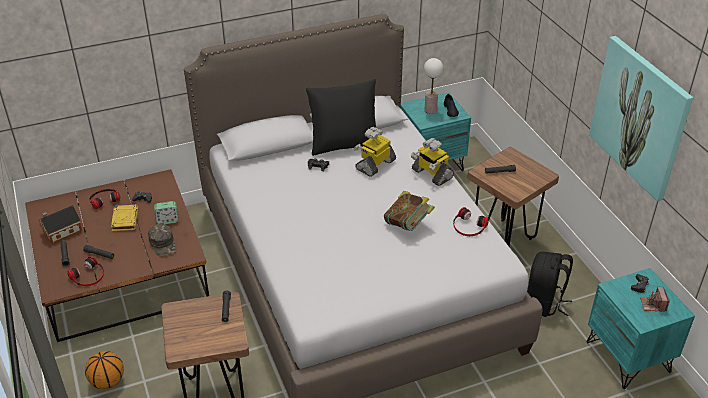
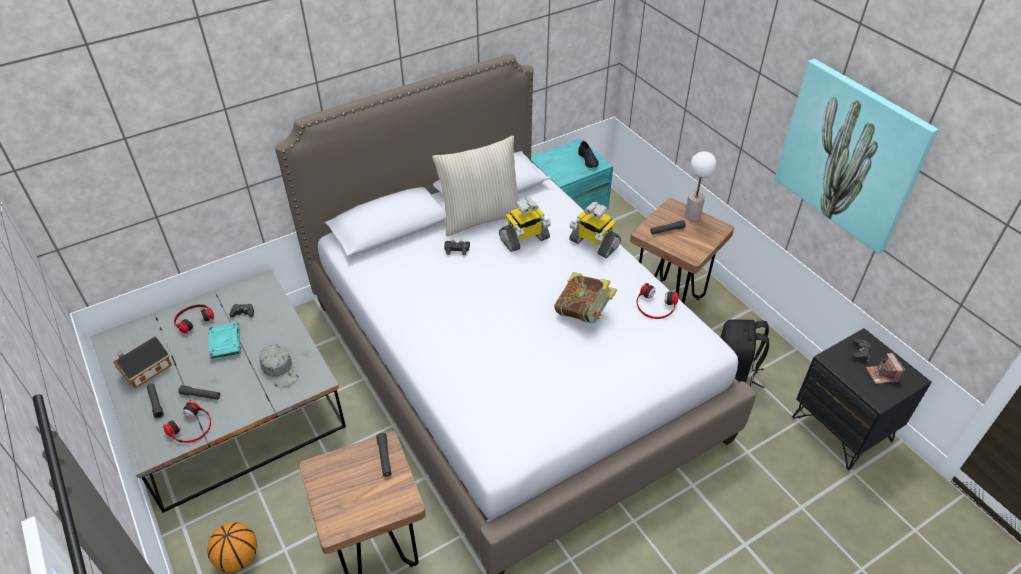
camera: 10 degrees left, 5 degrees up
(121, 270) = (228, 402): brown coffee table -> grey coffee table
(125, 219) = (225, 343): yellow book -> turquoise book
(163, 243) = (280, 369): green cap -> grey cap
(167, 220) = (279, 337): alarm clock -> none
(343, 144) = (480, 217): black pillow -> beige pillow
(375, 164) = (524, 239): toy robot -> toy robot turned 150 degrees counterclockwise
(430, 110) = (565, 162): table lamp -> table lamp (692, 215)
(628, 357) = (842, 429): turquoise nightstand -> black nightstand

